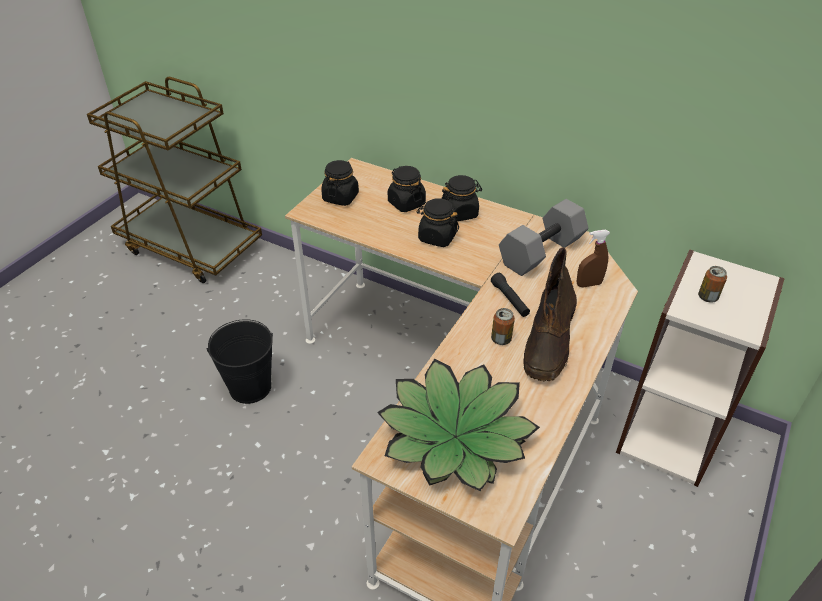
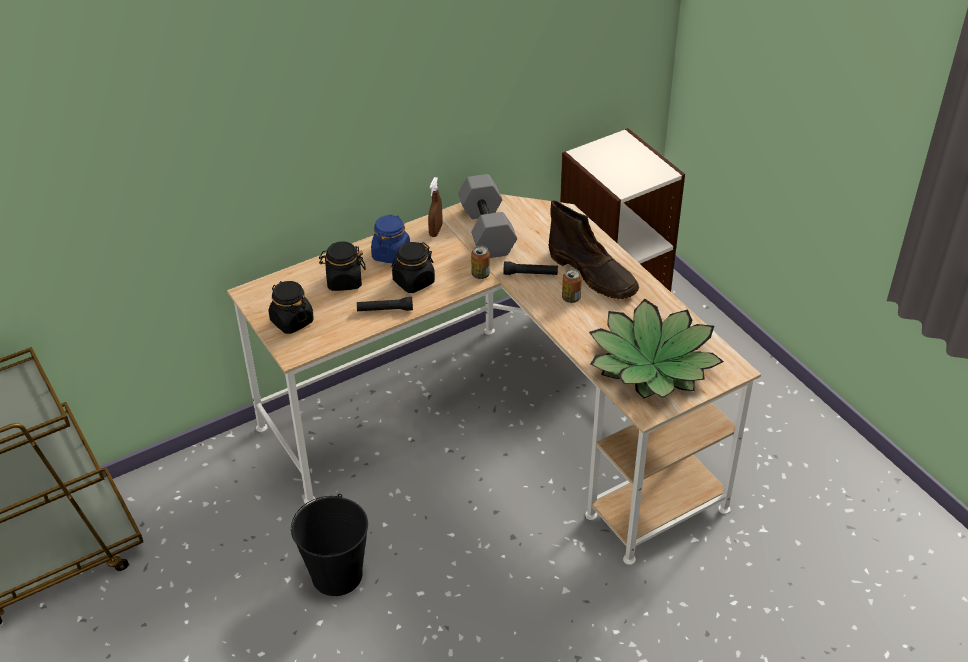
camera: 60 degrees left, 0 degrees up
(390, 236) = (385, 310): none -> black flashlight
(460, 213) = (391, 254): black jar -> blue jar
(588, 284) = (546, 224): brown spray bottle -> brown spray bottle (435, 231)
(707, 297) = (619, 172): can -> can (480, 274)

